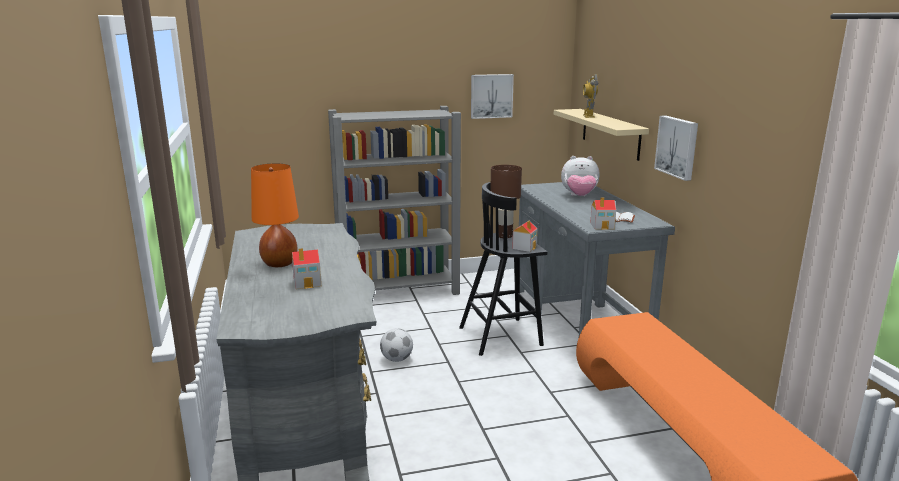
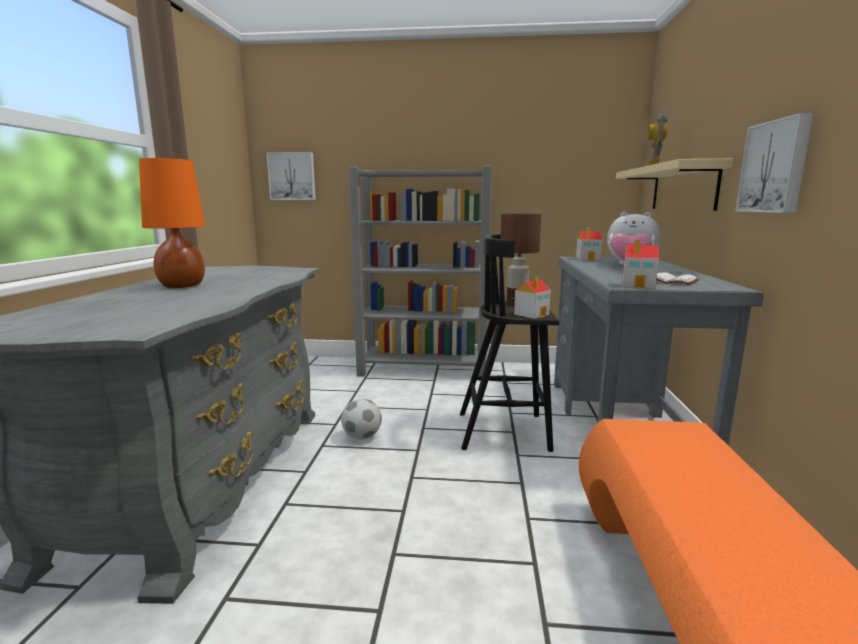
camera: 20 degrees right, 5 degrees down
(307, 282) = (166, 300): toy house -> toy house (588, 258)
(491, 96) = (543, 160): picture -> picture (292, 176)

